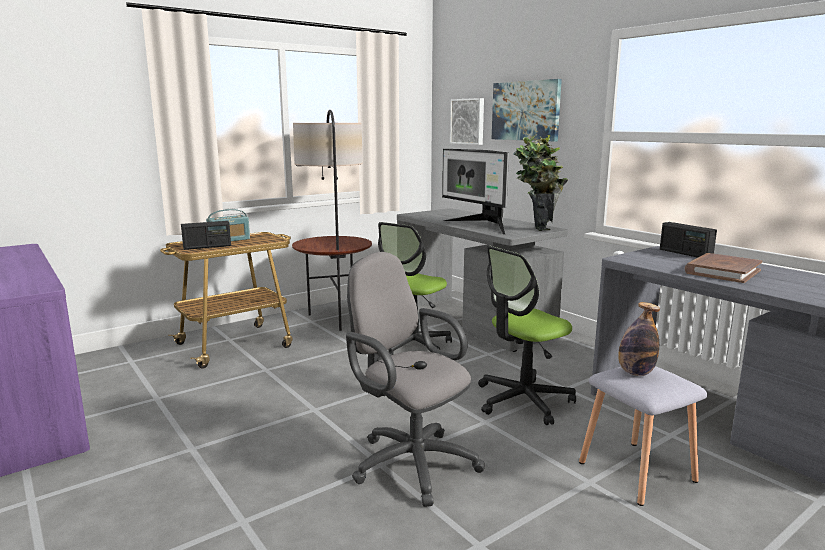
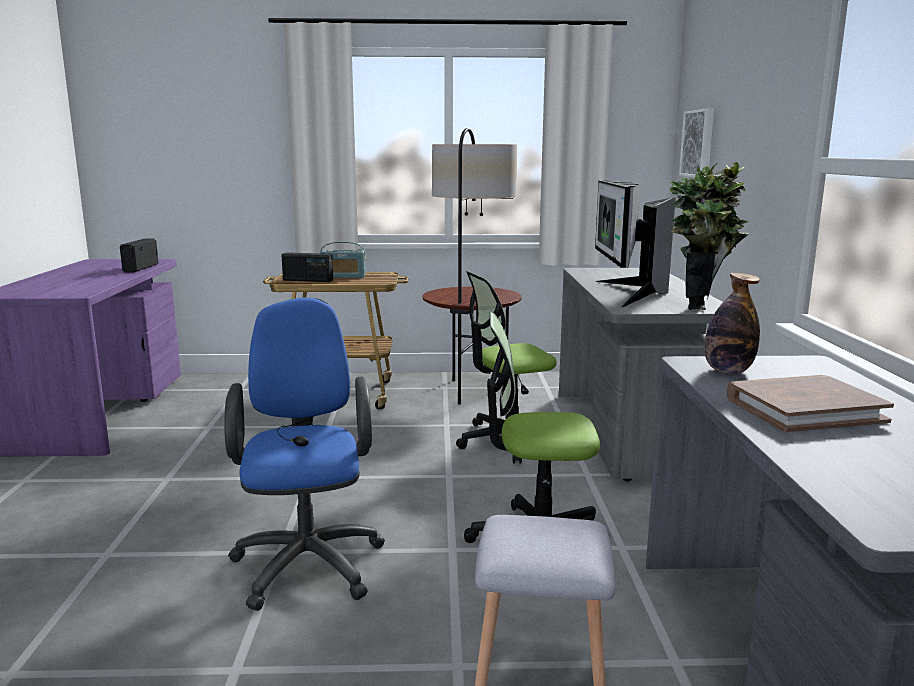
camera: 35 degrees right, 0 degrees up
(409, 462) = (308, 560): grey office chair -> blue office chair
(525, 111) = (747, 126): picture -> none
(635, 372) = (538, 528): bottle -> bottle (728, 371)
(685, 253) = (829, 373): radio -> radio (140, 268)

